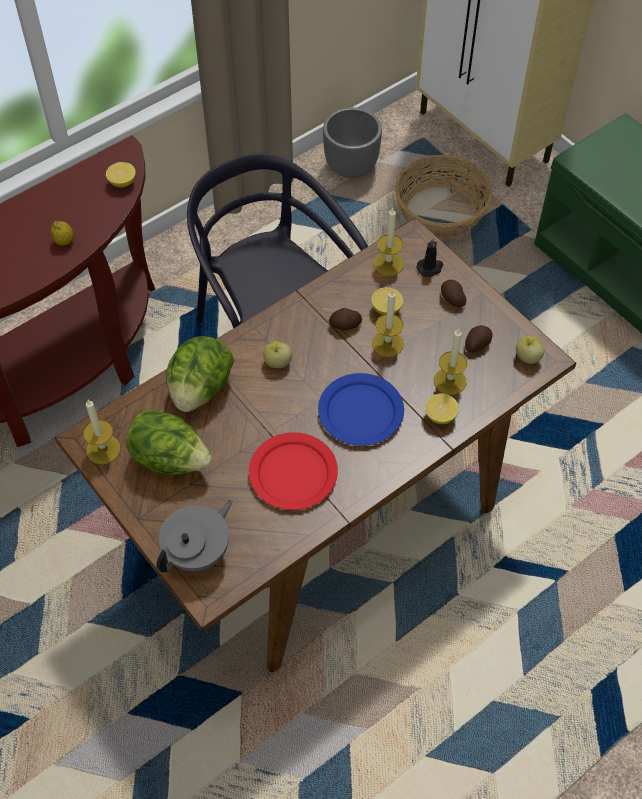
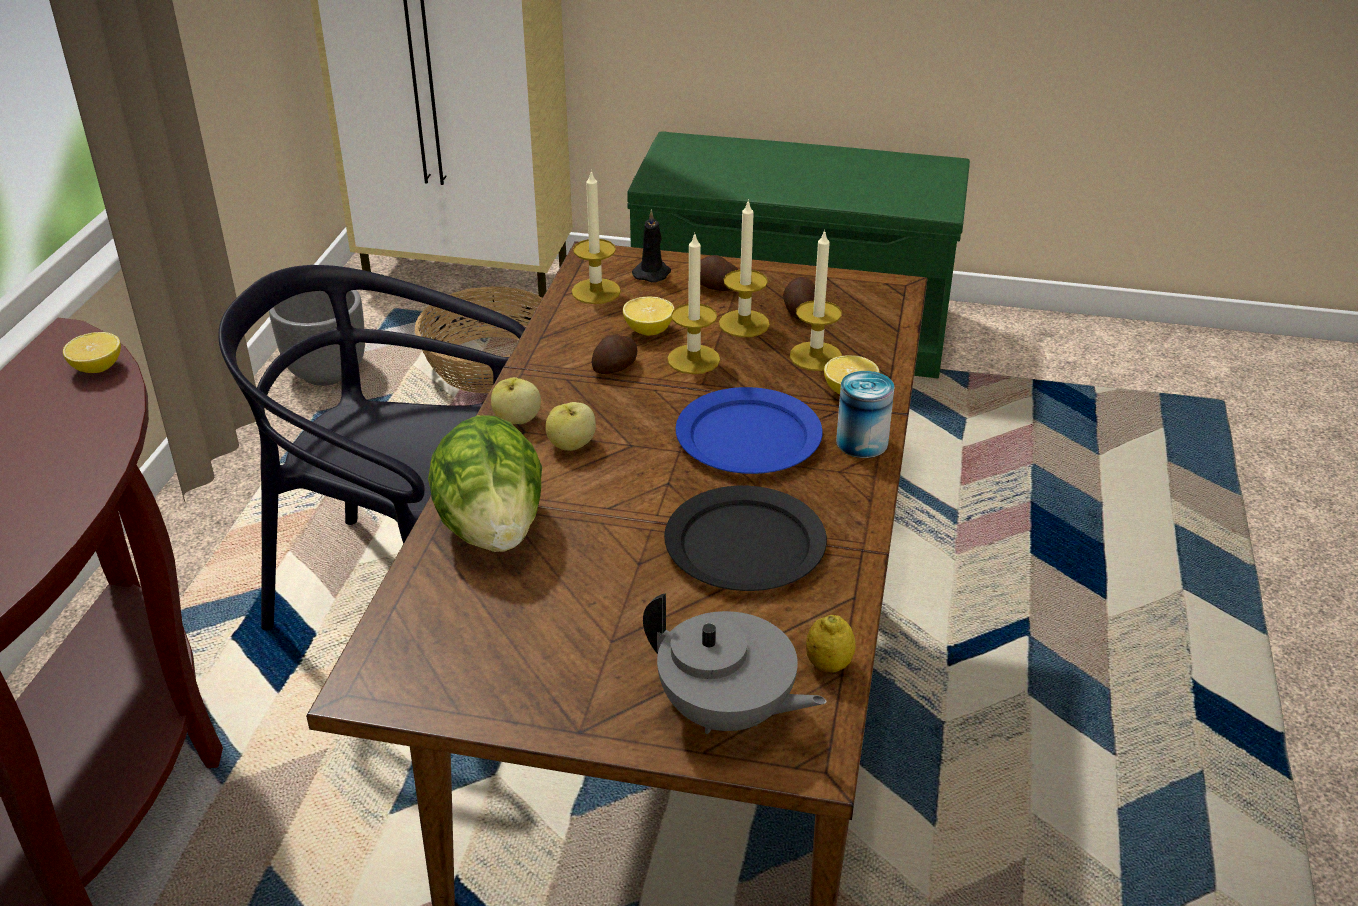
camera: 40 degrees left, 20 degrees down
(64, 241) = (62, 470): lemon -> lemon (828, 664)
(103, 449) = (416, 680): candle -> candle (744, 323)
(170, 459) = (544, 630): lettuce -> none
(198, 551) = (727, 712): grey teapot -> grey teapot turned 120 degrees clockwise
(292, 473) = (743, 545): red plate -> black plate
(410, 452) = (862, 442): none -> can
(527, 357) = (871, 296): apple -> apple (516, 420)

